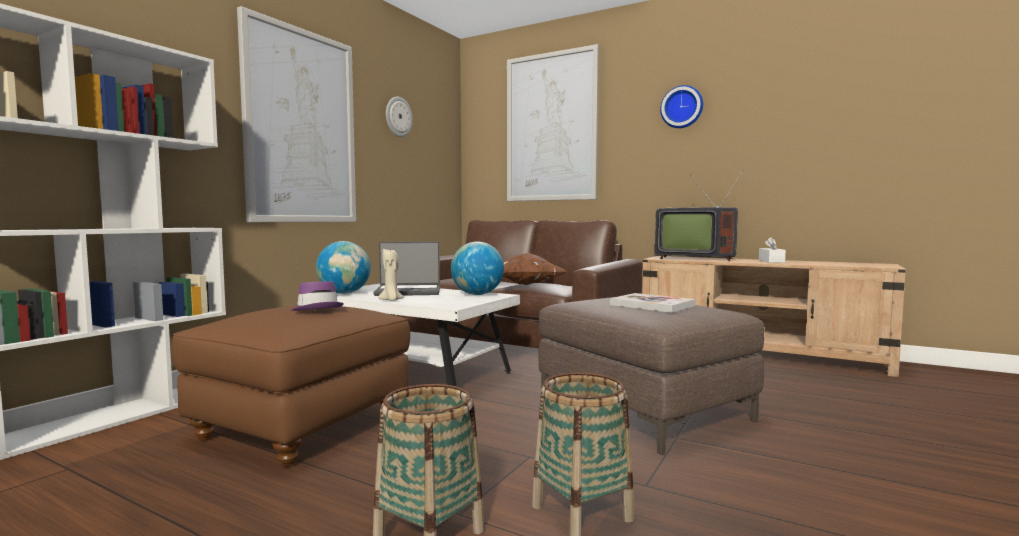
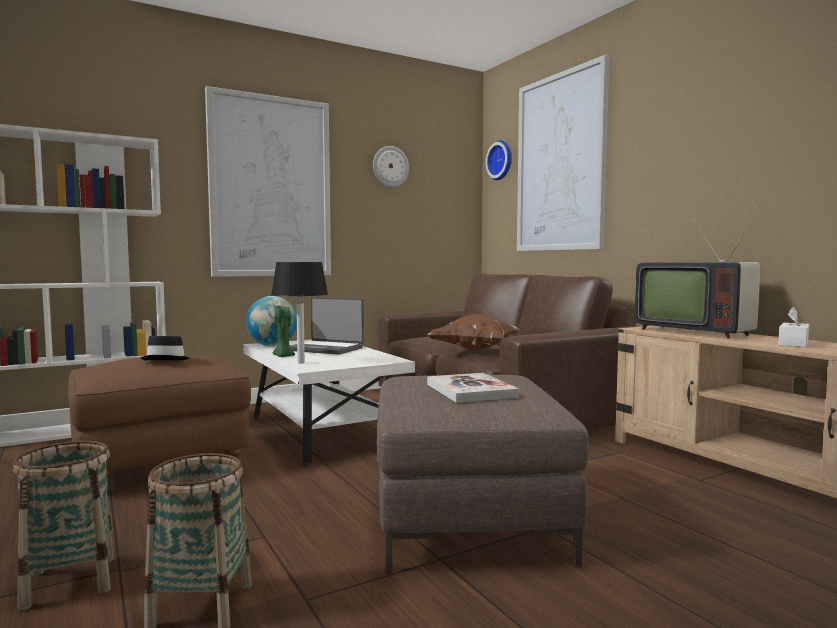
camera: 30 degrees right, 0 degrees up
(316, 309) = (167, 360): purple hat -> black hat
(391, 300) = (283, 356): beige candle -> green candle
(428, 303) = (301, 362): none -> black table lamp
(477, 294) = (373, 358): globe -> none
(682, 107) = (701, 123): wall clock -> wall clock (501, 160)

